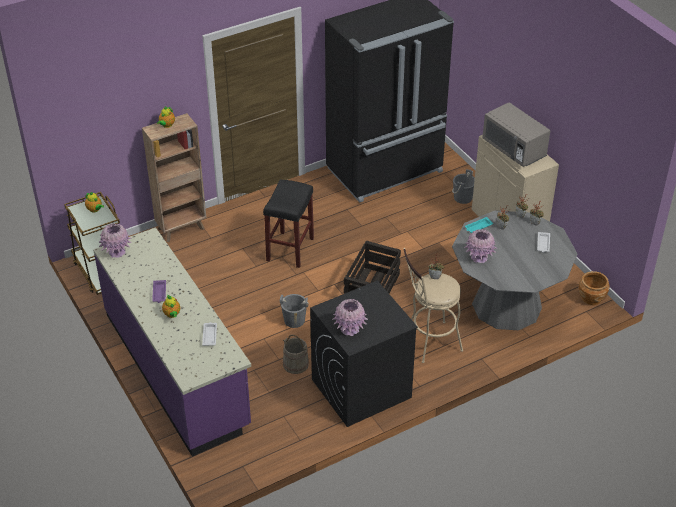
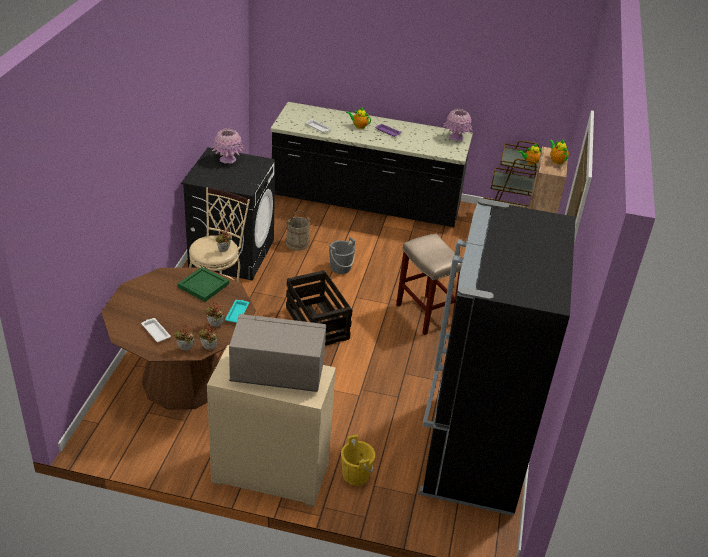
camera: 130 degrees right, 5 degrees down
(177, 369) = (366, 201): purple counter -> black counter
(290, 249) = (427, 314): black stool -> beige stool
(463, 198) = (356, 475): grey bucket -> yellow bucket
(479, 257) = (204, 285): pink vase -> green tray
(506, 306) = (183, 380): grey dining table -> brown dining table
(591, 298) = (103, 441): brown planter -> none

